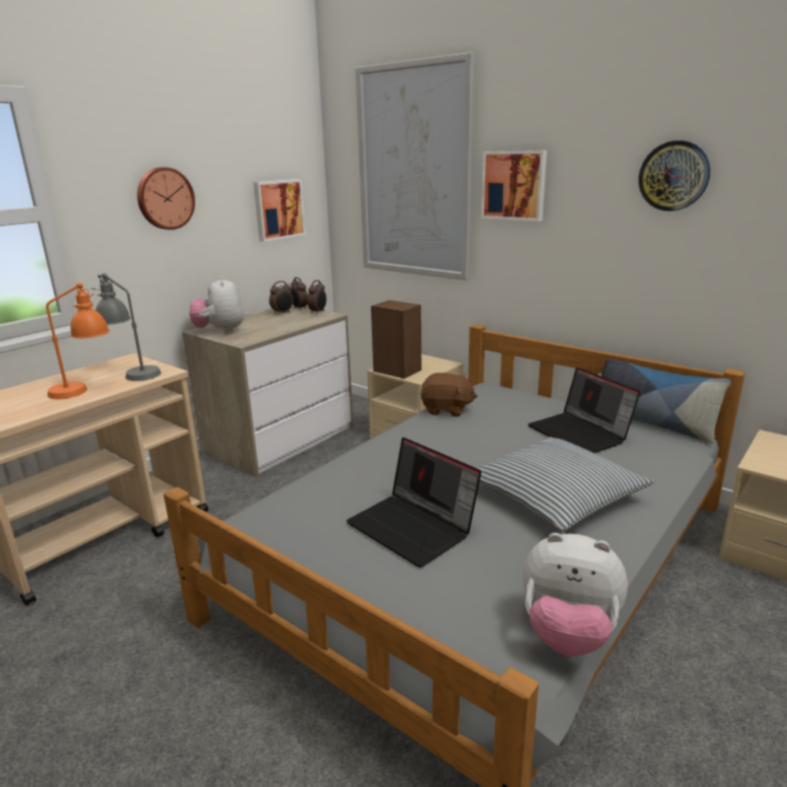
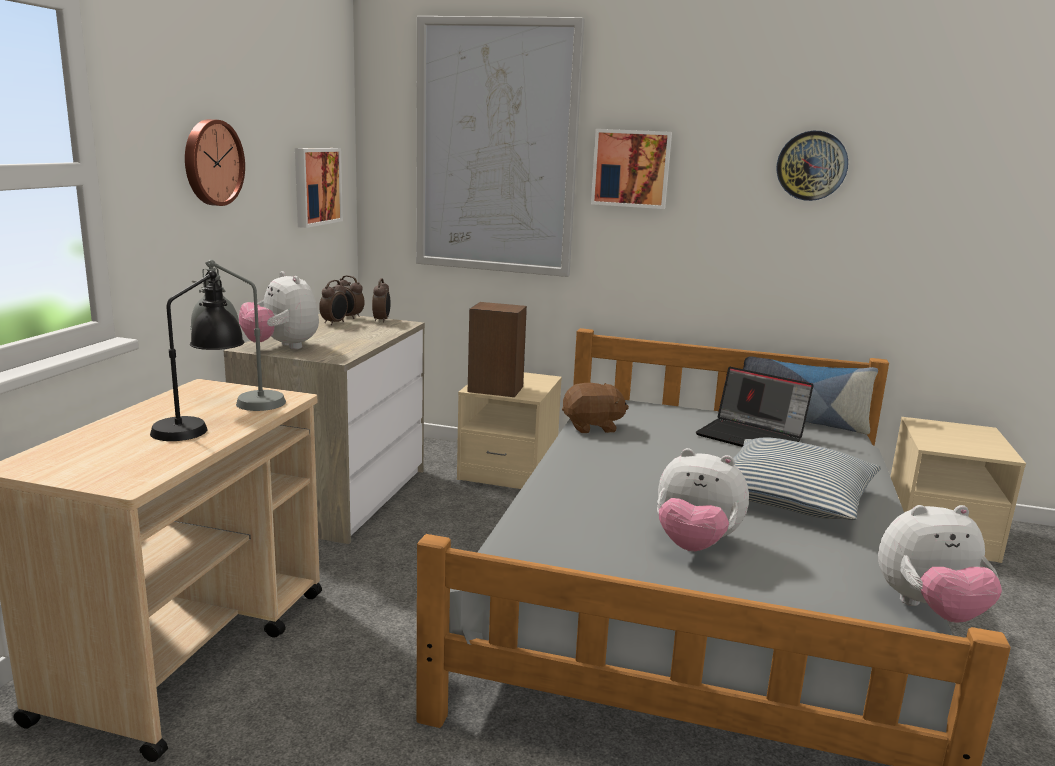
camera: 25 degrees left, 5 degrees down
(85, 389) = (201, 426): orange table lamp -> black table lamp
(414, 527) = (695, 545): laptop -> plush toy

